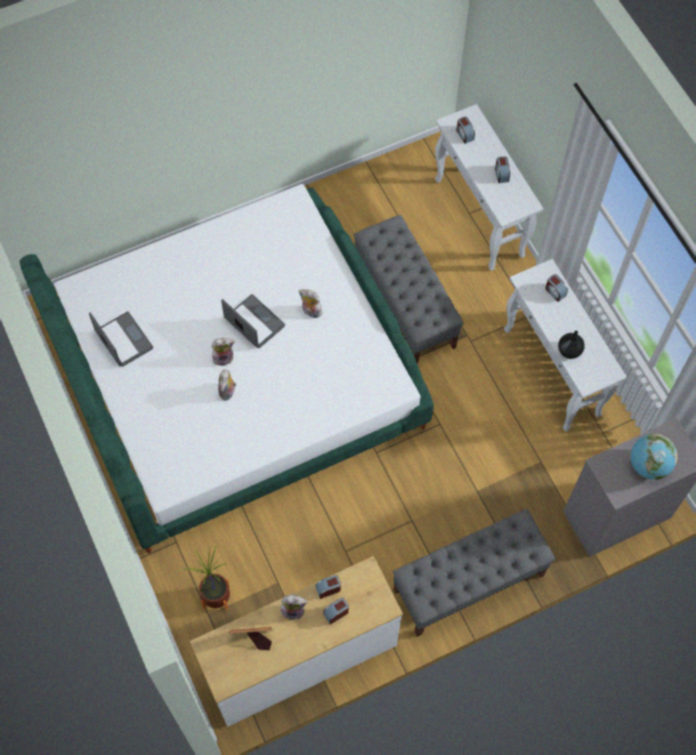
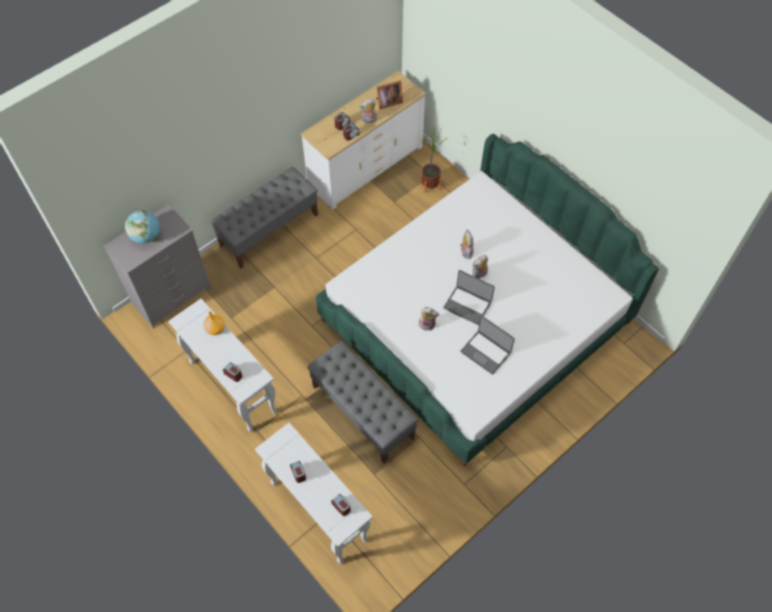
camera: 165 degrees right, 5 degrees down
(123, 340) = (558, 268): laptop -> laptop (486, 352)
(568, 351) = (216, 329): black vase -> orange vase

